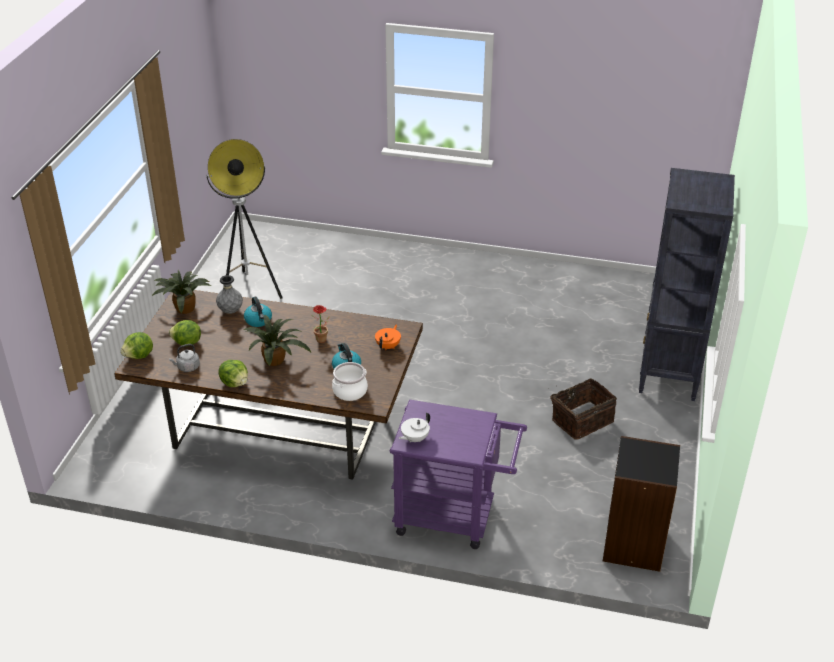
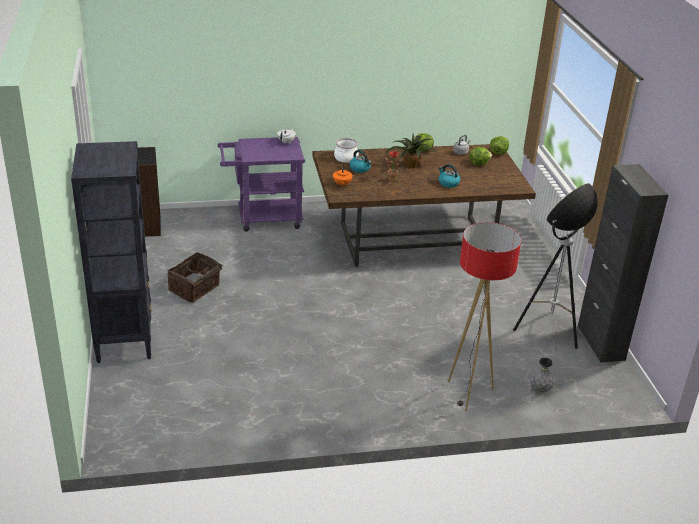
camera: 155 degrees right, 5 degrees down
(184, 308) = (509, 181): potted plant -> none
(216, 271) = (601, 343): none -> black cabinet
(230, 311) = (474, 185): grey vase -> grey vase (540, 390)
(374, 259) = (468, 394): none -> floor lamp

